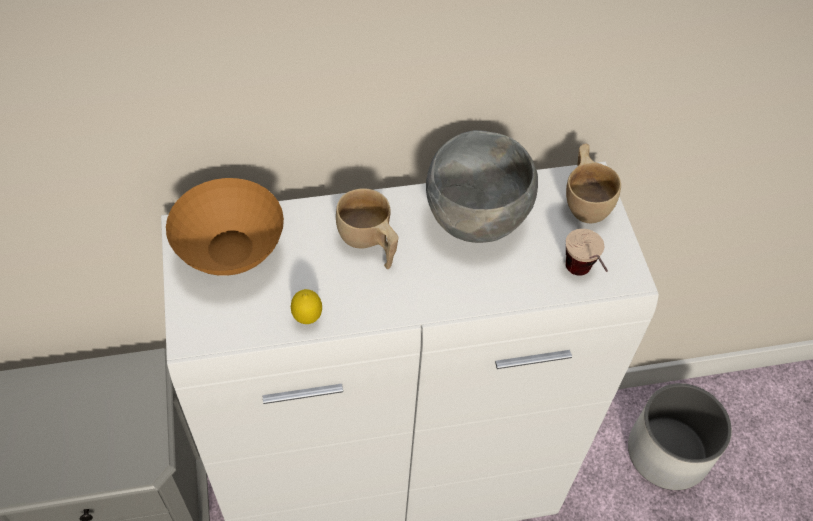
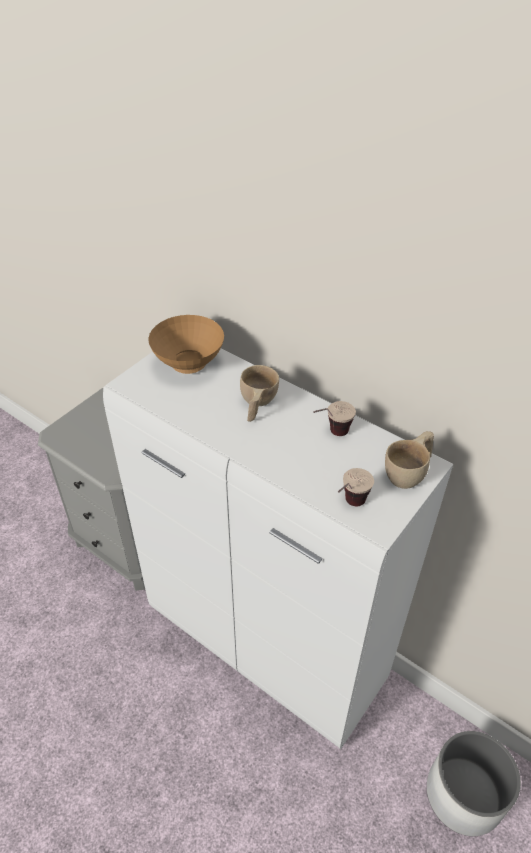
camera: 50 degrees right, 10 degrees down
(307, 318) = (182, 414): lemon -> none
(477, 218) = (330, 435): grey bowl -> cup

